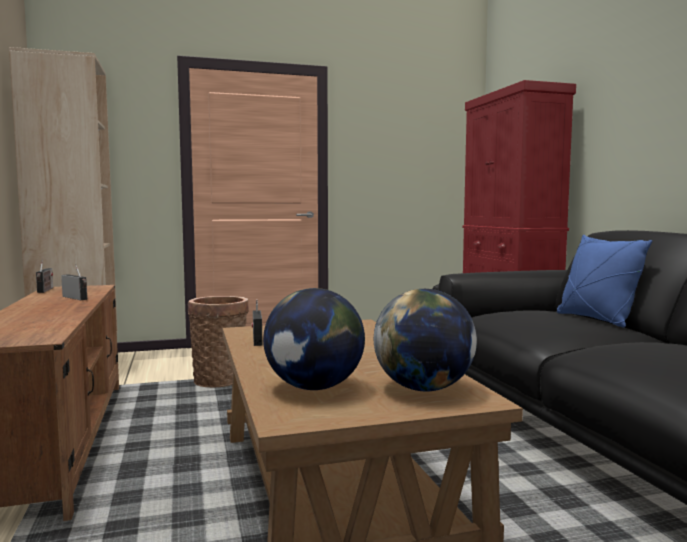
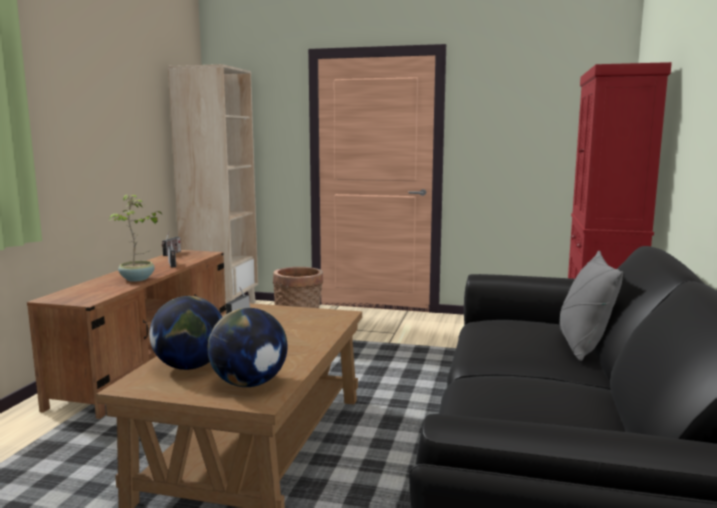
camera: 30 degrees right, 5 degrees up
(62, 313) = (138, 279): none -> potted plant
(596, 319) = (582, 346): blue pillow -> grey pillow

